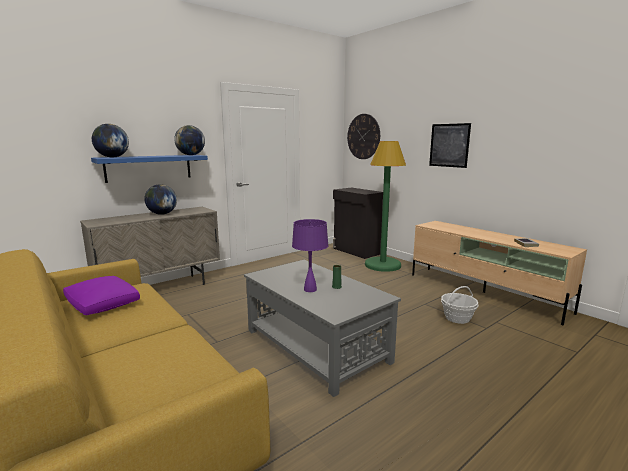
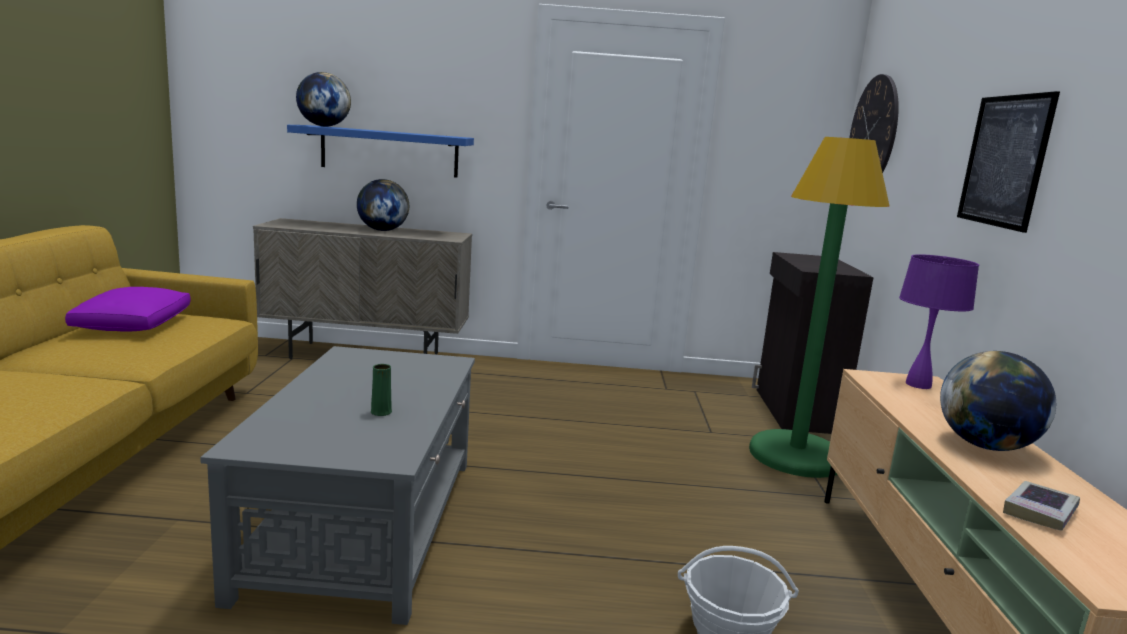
camera: 40 degrees right, 0 degrees up
(191, 155) = (449, 136): globe -> globe (985, 446)
(310, 289) = (335, 399): purple table lamp -> purple table lamp (917, 385)

